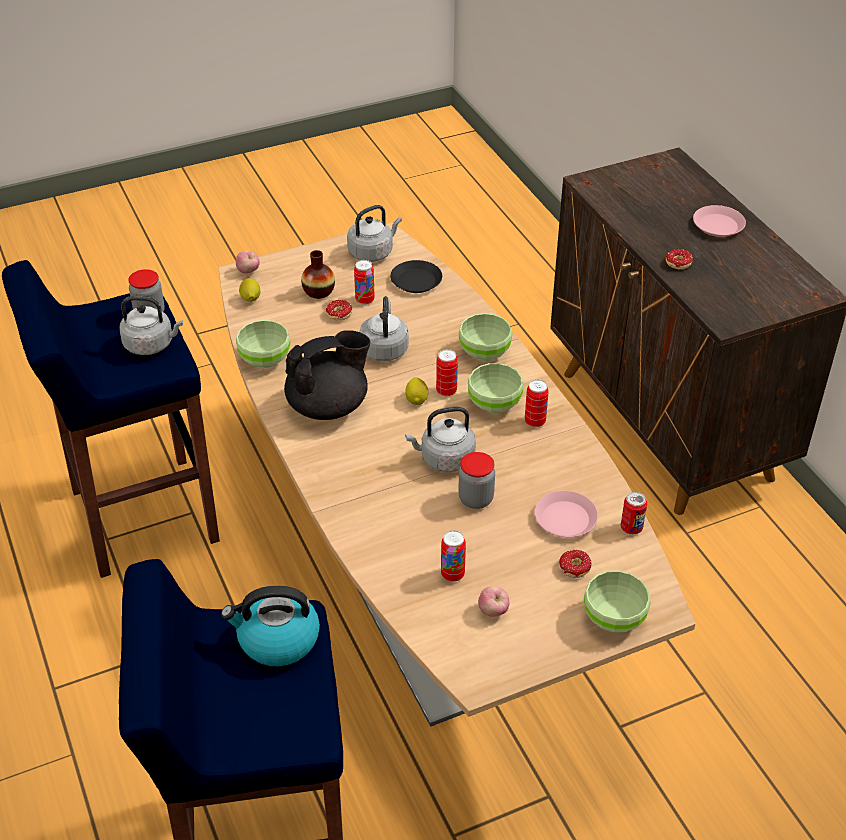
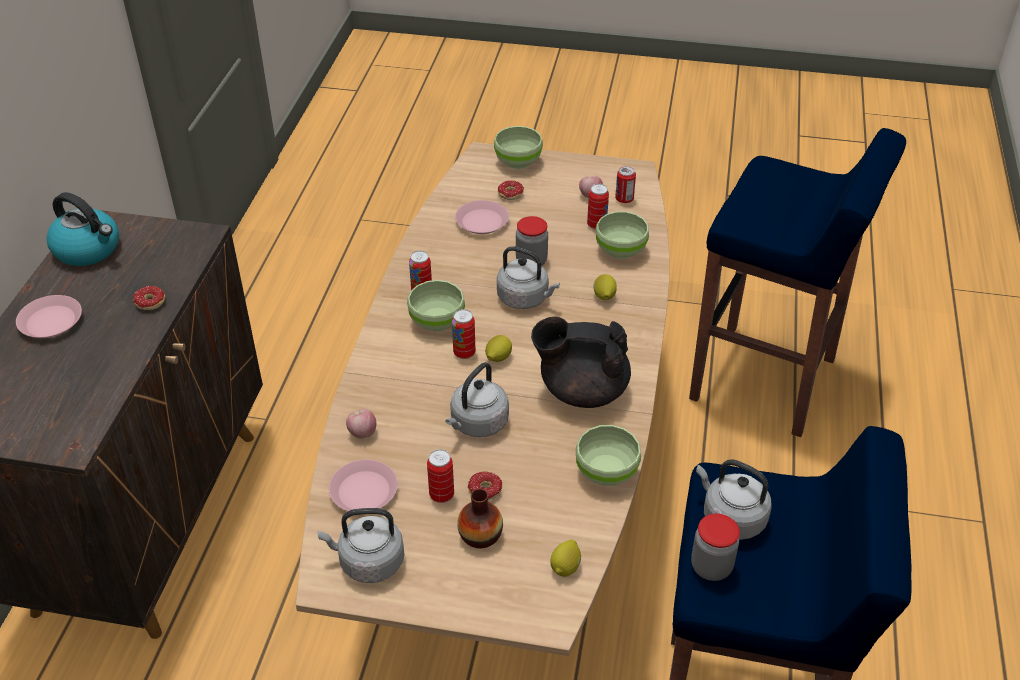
camera: 145 degrees left, 0 degrees up
(248, 271) = (537, 616): apple -> apple (362, 433)
(277, 640) = (759, 216): kettle -> kettle (88, 249)
(378, 495) = (604, 296): none -> lemon
(416, 281) = (364, 491): black plate -> pink plate
(485, 353) = (390, 371): green bowl -> green bowl (620, 250)
(631, 528) = (444, 198): can -> can (624, 199)

